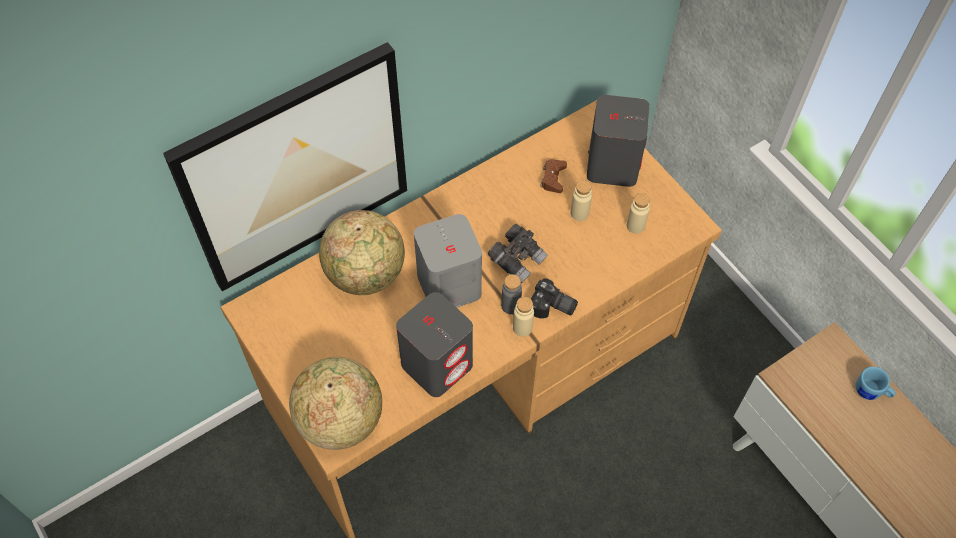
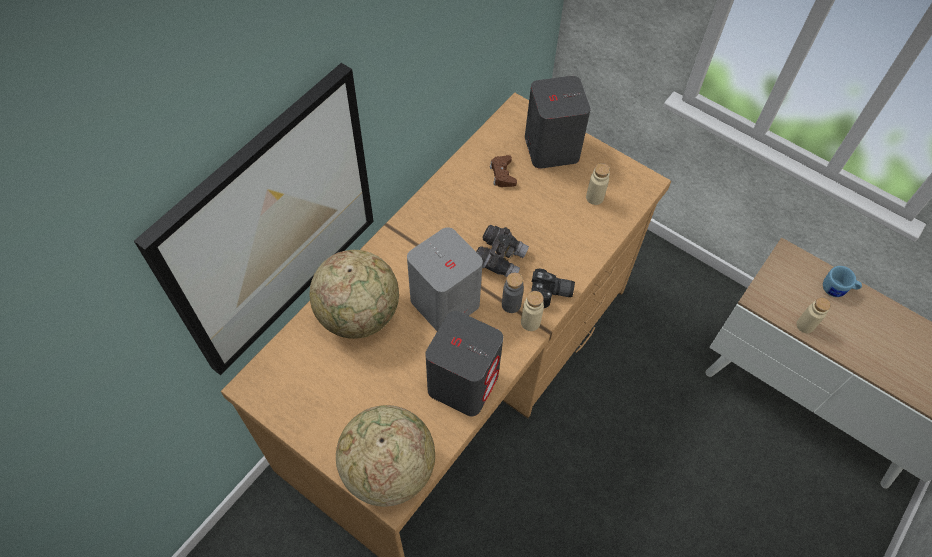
camera: 20 degrees left, 0 degrees up
(579, 213) = (539, 200): beige bottle -> beige bottle (805, 325)

